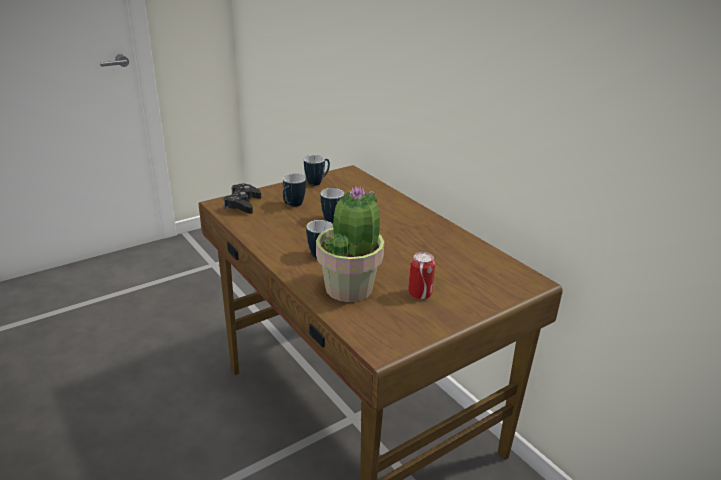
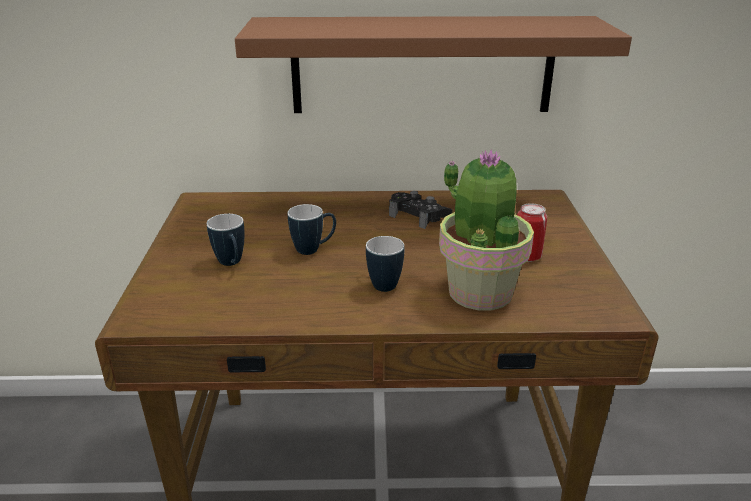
camera: 55 degrees left, 0 degrees up
(243, 204) = (169, 300): black game controller -> black game controller (419, 216)
(317, 182) = (194, 227): mug -> none
(483, 131) = (422, 65): none -> brown shelf

